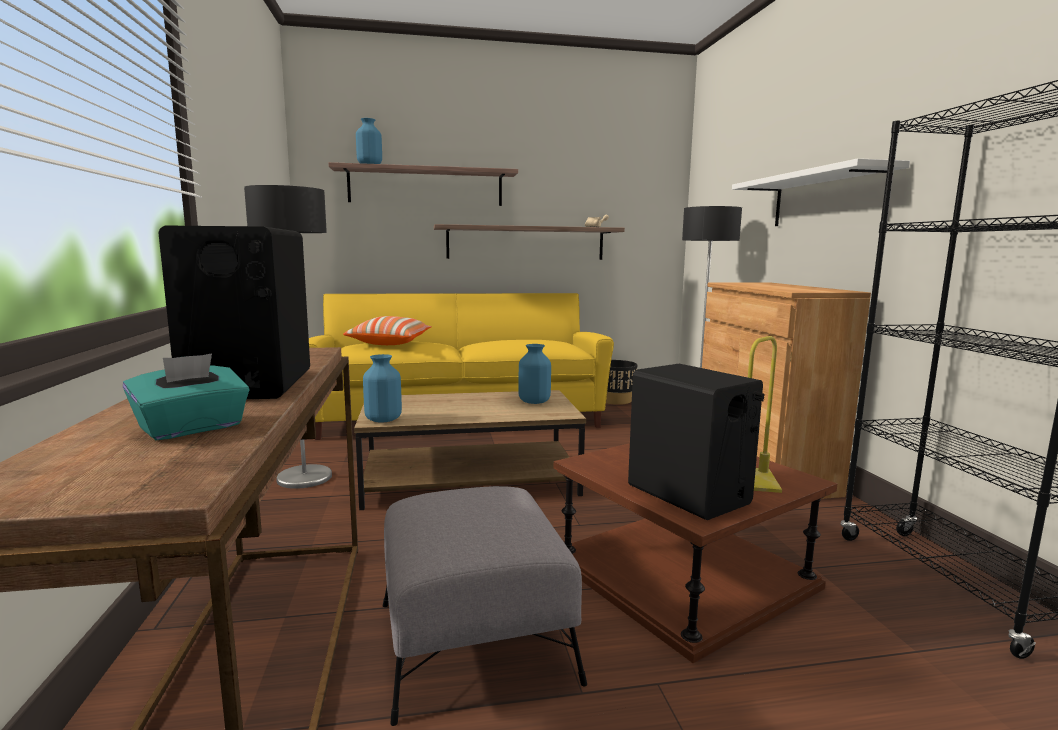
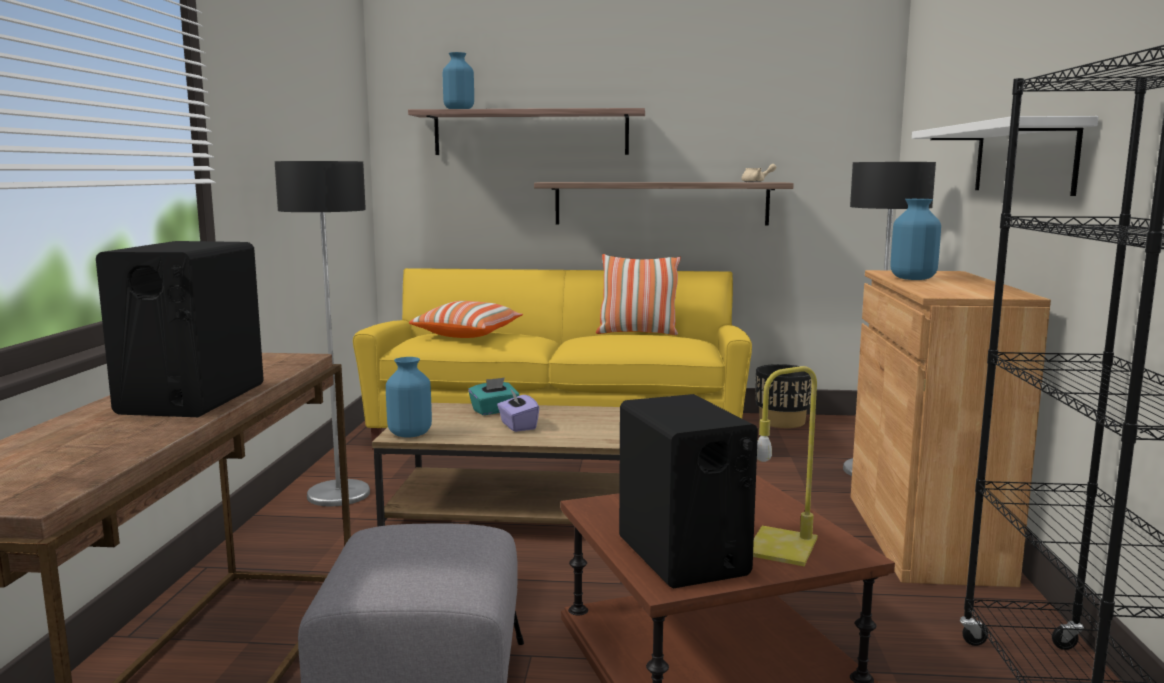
camera: 15 degrees right, 0 degrees up
(193, 428) = (98, 445): turquoise tissue box -> turquoise tissue box (494, 411)
(468, 408) = (517, 426): none -> purple tissue box
(518, 339) = (637, 333): none -> pillow
(533, 401) = (605, 422): blue vase -> blue vase (912, 278)

